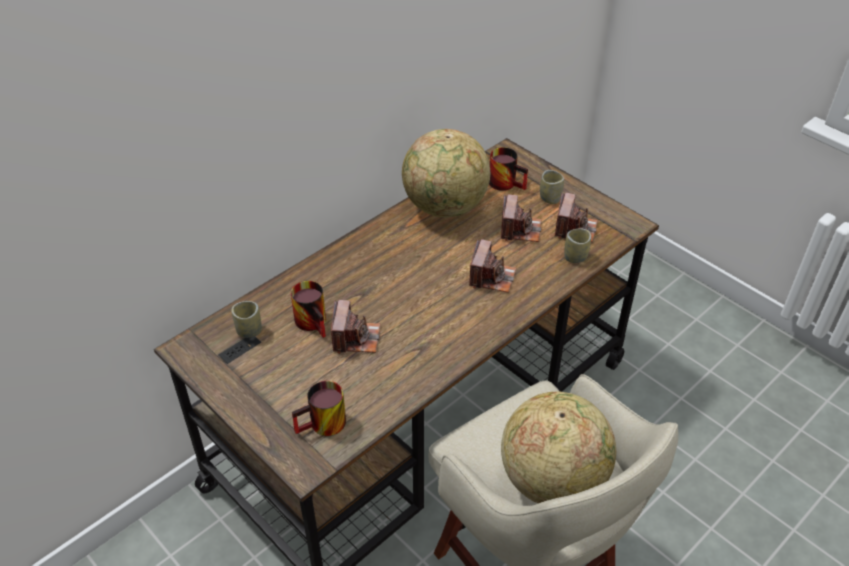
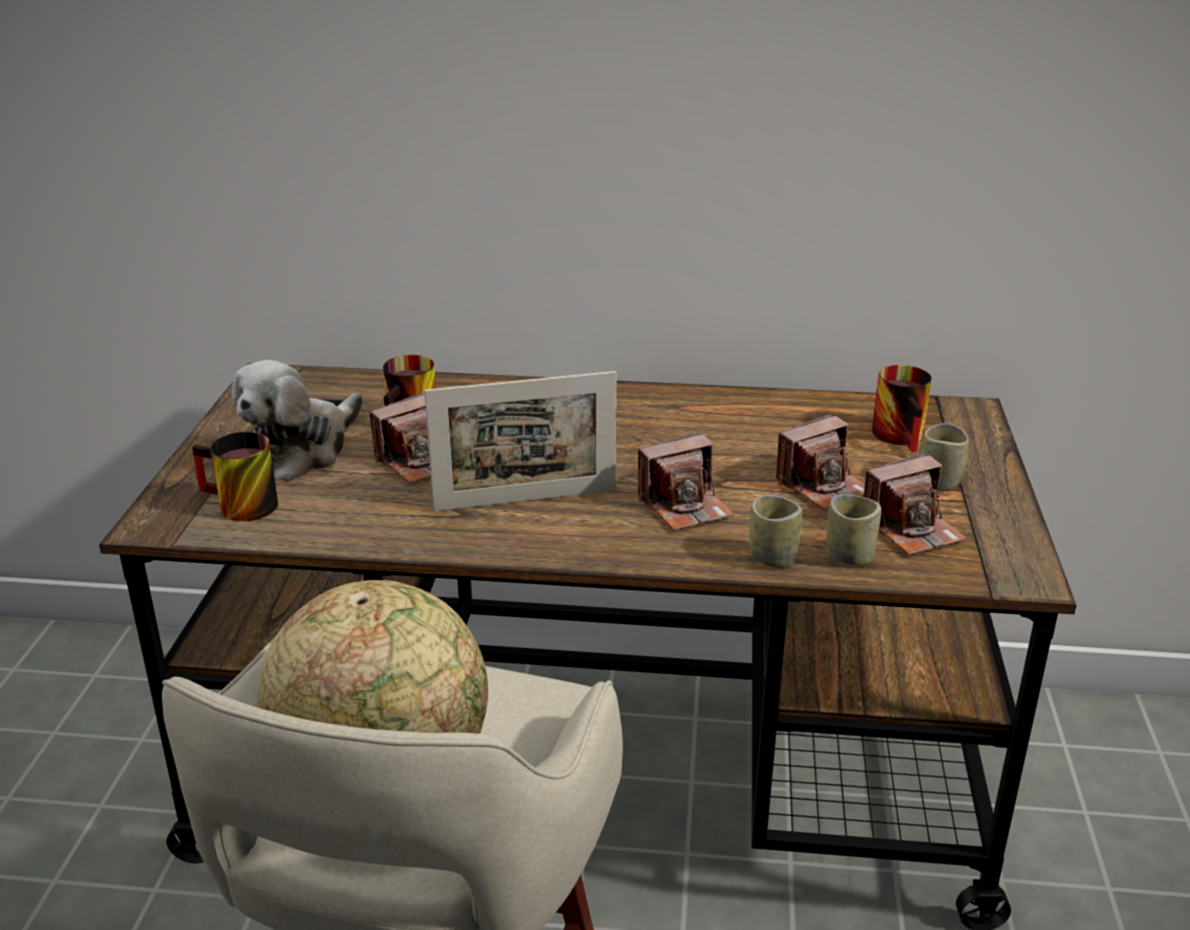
camera: 50 degrees right, 15 degrees down
(249, 330) = (342, 396): cup -> cup (772, 558)
(291, 375) = (302, 450): none -> plush toy
(432, 322) = (525, 500): none -> picture frame
(445, 207) = (765, 417): globe -> none

